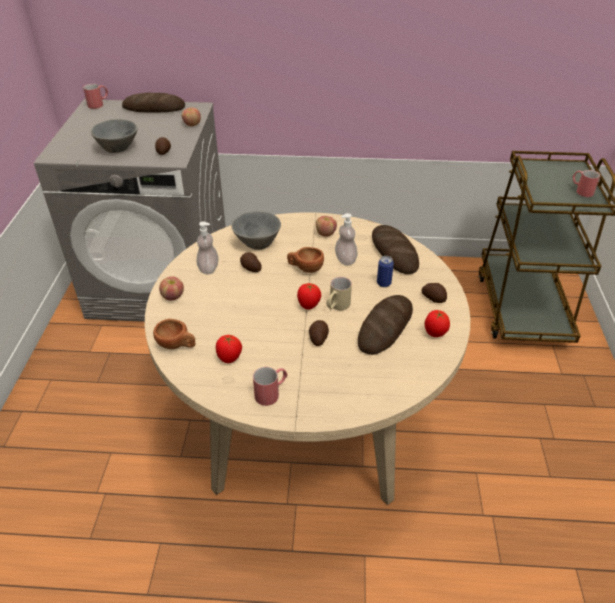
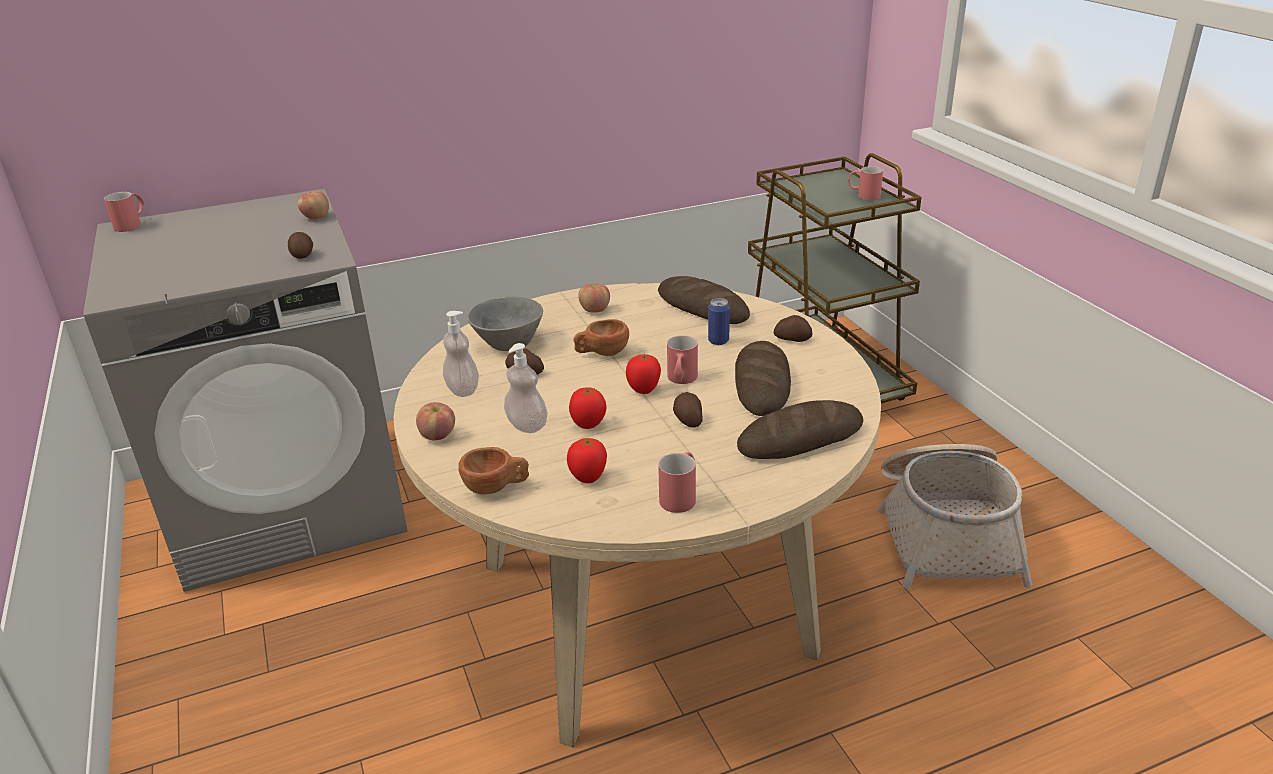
camera: 25 degrees left, 10 degrees down
(119, 148) = (222, 266): grey bowl -> none
(154, 108) = (233, 211): bread -> bread (800, 438)
(337, 306) = (681, 381): beige mug -> red mug
(345, 260) = (647, 330): soap dispenser -> soap dispenser (527, 425)
(435, 334) = (826, 373): tomato -> tomato (588, 425)
(533, 452) = (945, 532): none -> basket

